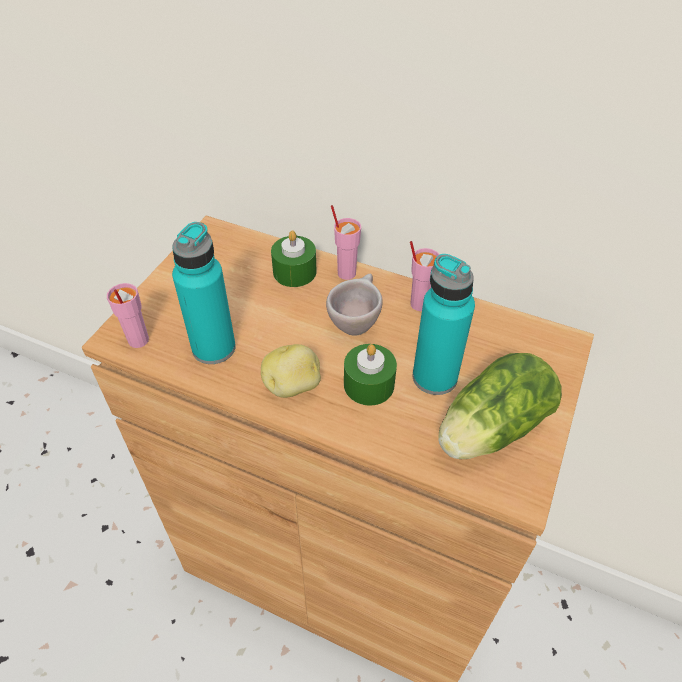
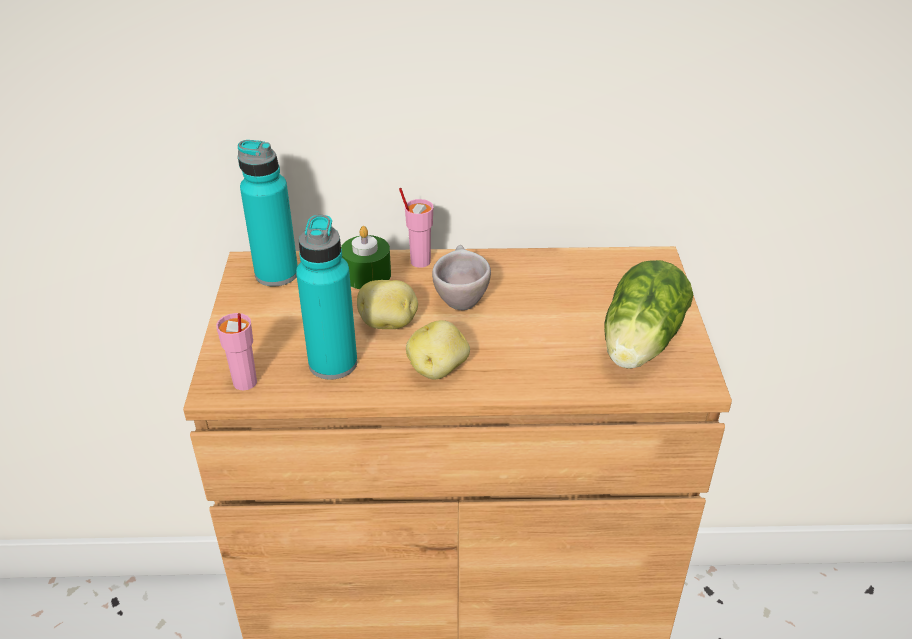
camera: 25 degrees left, 10 degrees down
(281, 326) = (389, 324): none -> potato
(369, 384) = (509, 345): green candle -> none
(419, 304) = (508, 267): pink cup -> none
(434, 377) = (564, 320): turquoise bottle -> turquoise bottle (276, 274)

